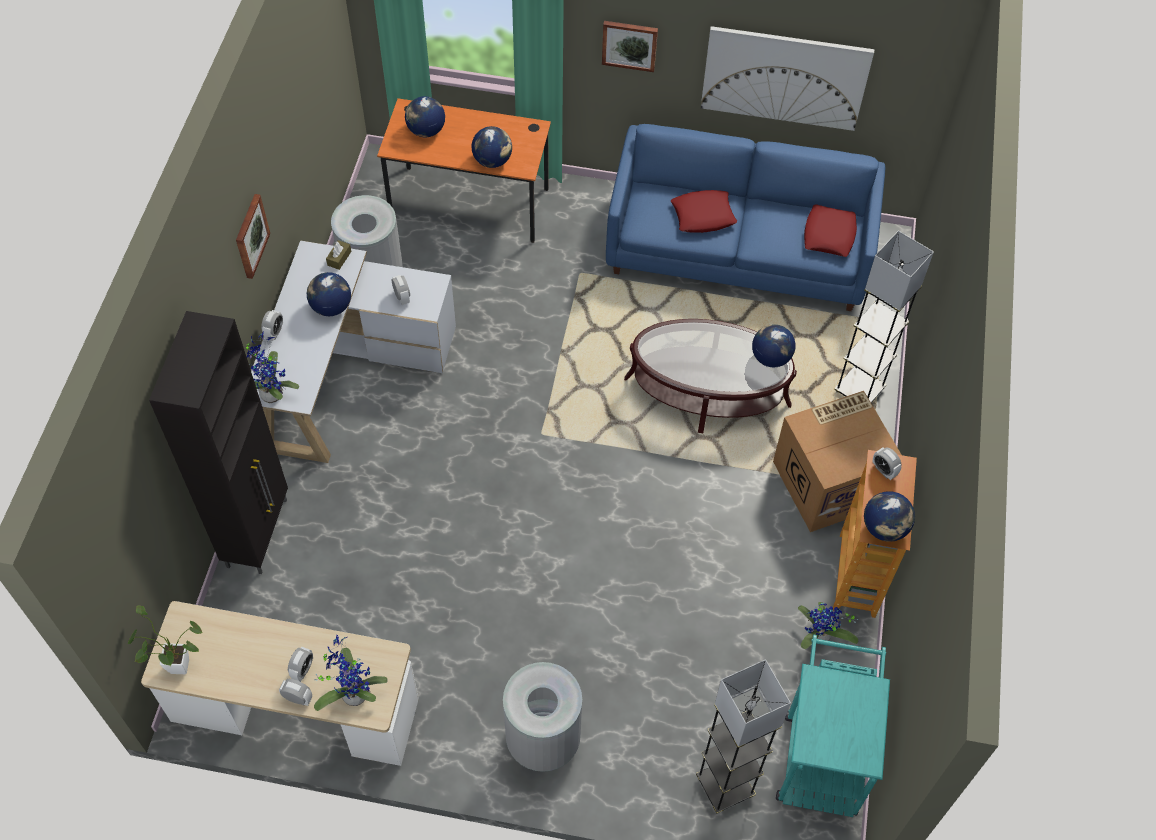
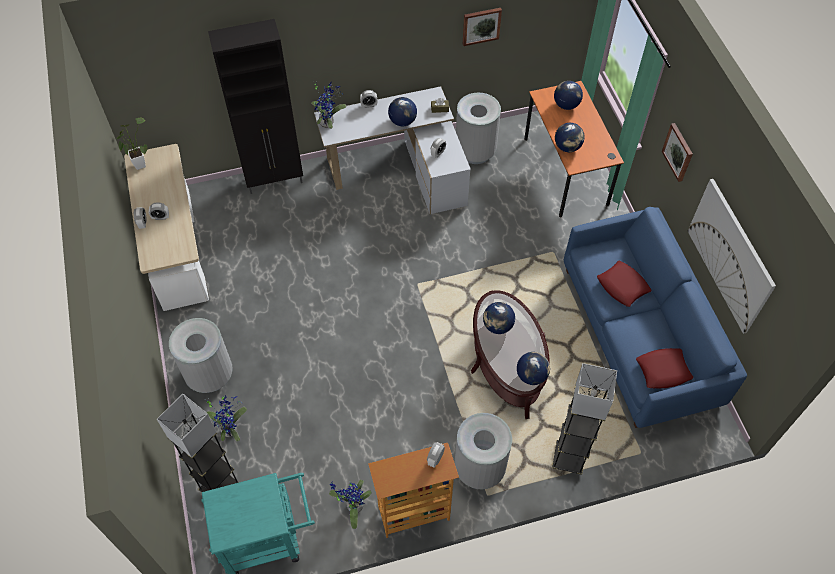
camera: 65 degrees right, 0 degrees up
(250, 236) = (382, 40): picture -> picture (481, 25)
(353, 692) = (156, 245): potted plant -> potted plant (230, 429)
(830, 481) = (480, 468): cardboard box -> grey trash can
(884, 528) = (387, 476): globe -> globe (497, 326)

